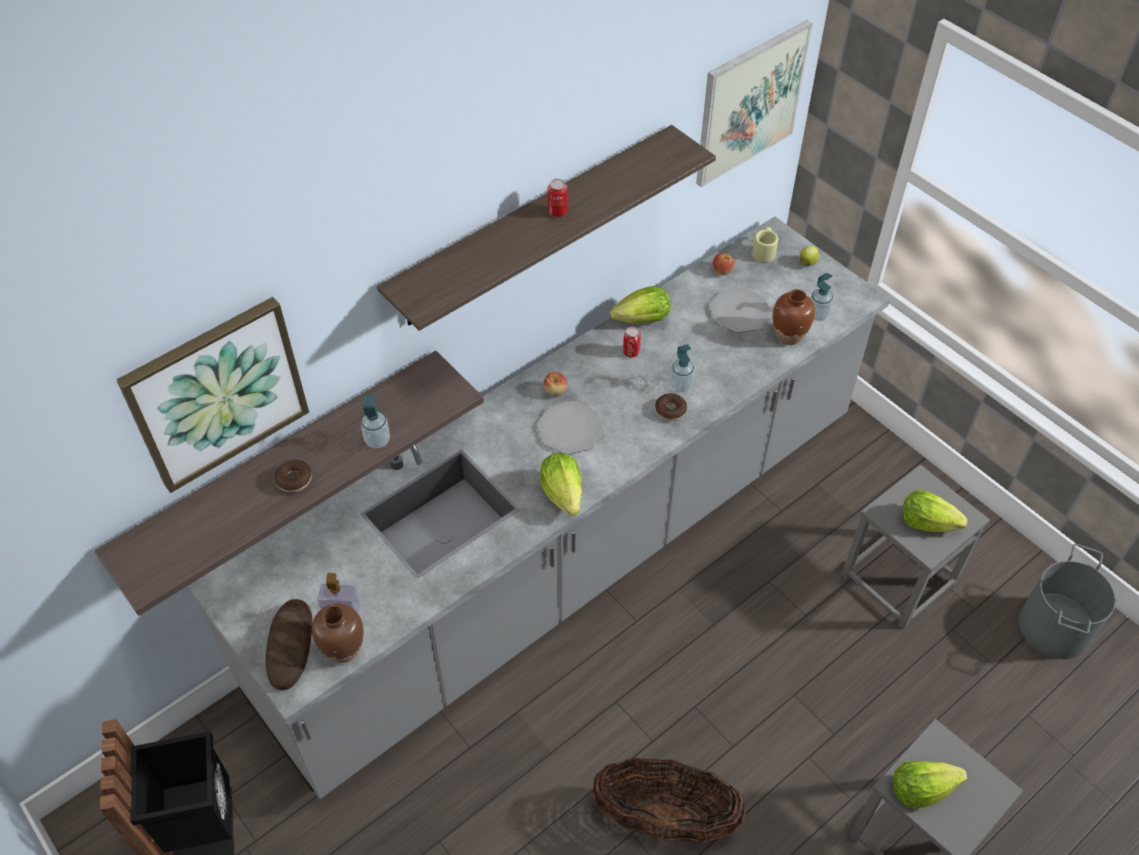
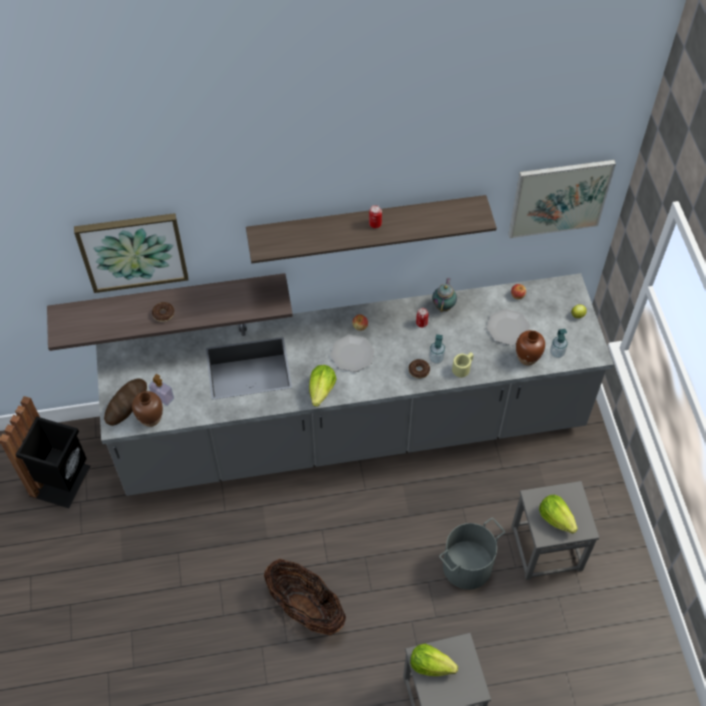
camera: 30 degrees right, 5 degrees up
(377, 440) = (219, 312): soap dispenser -> none
(643, 319) = (444, 305): lettuce -> teapot
(764, 251) = (555, 294): beige mug -> beige mug (463, 368)
(1055, 627) = (627, 631): grey bucket -> grey bucket (467, 566)

